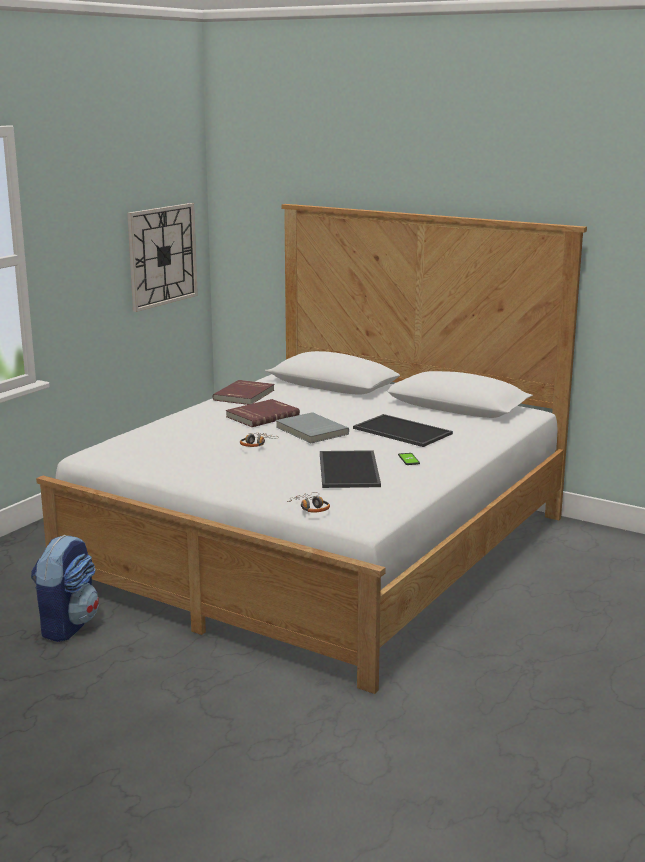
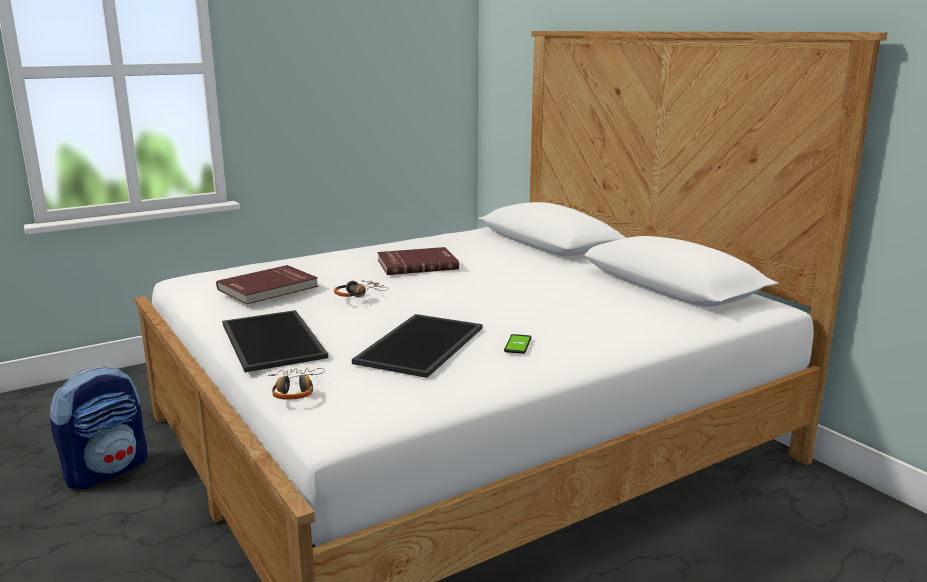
camera: 25 degrees right, 0 degrees up
(162, 256) = (409, 88): wall clock -> none
(245, 395) = (436, 241): red book -> red book (269, 288)
(310, 431) = (444, 288): grey book -> none
(400, 431) = (555, 305): tray -> tray (270, 340)

